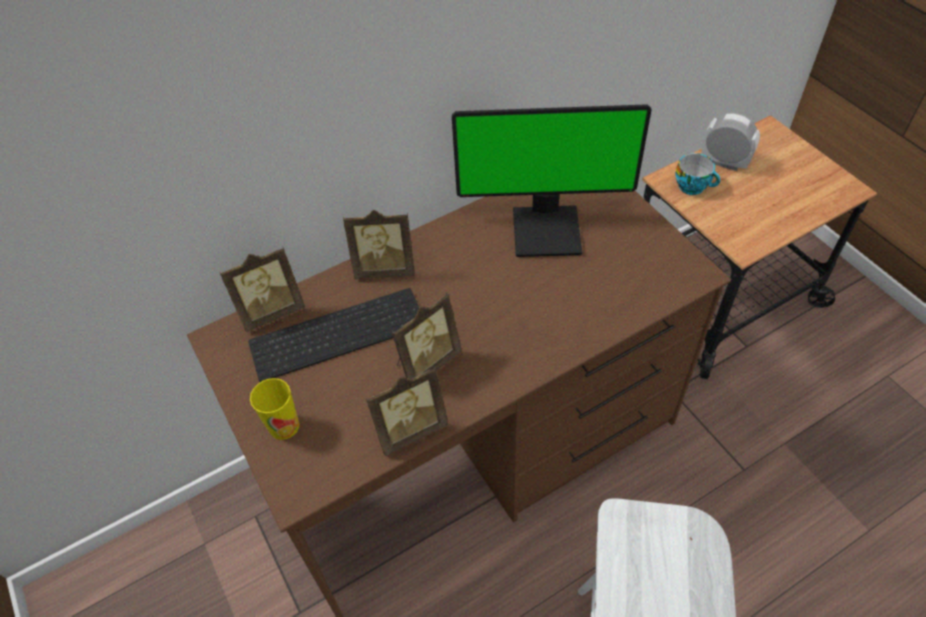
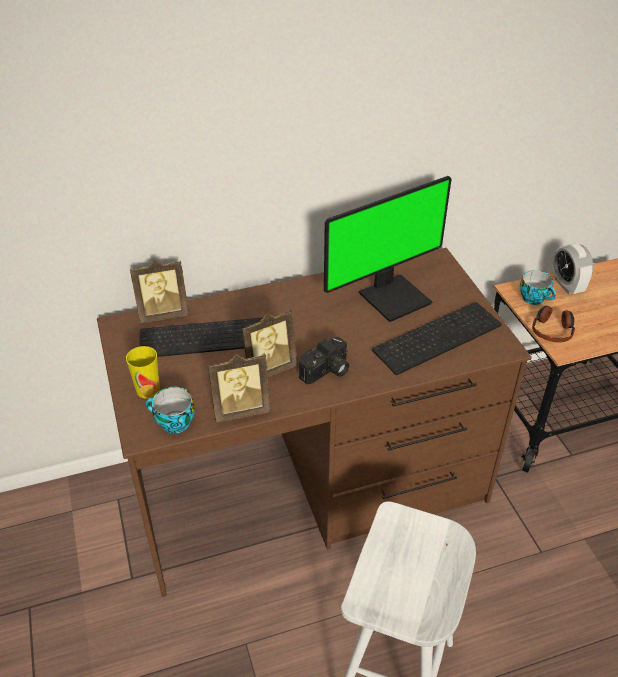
camera: 10 degrees right, 10 degrees down
(330, 468) = (173, 423): none -> cup
(385, 268) = (258, 301): picture frame -> none
(499, 351) = (327, 372): none -> camera
(547, 229) = (393, 296): monitor -> monitor turned 45 degrees counterclockwise
(615, 273) = (437, 336): none -> keyboard
(724, 162) = (567, 285): alarm clock -> alarm clock turned 150 degrees counterclockwise
(724, 224) = (552, 330): none -> headphones

